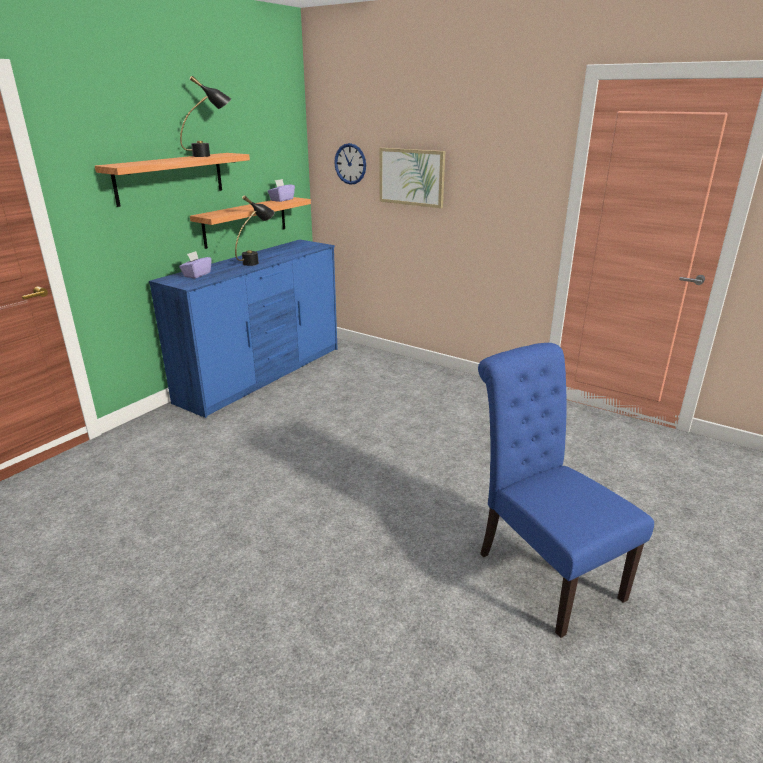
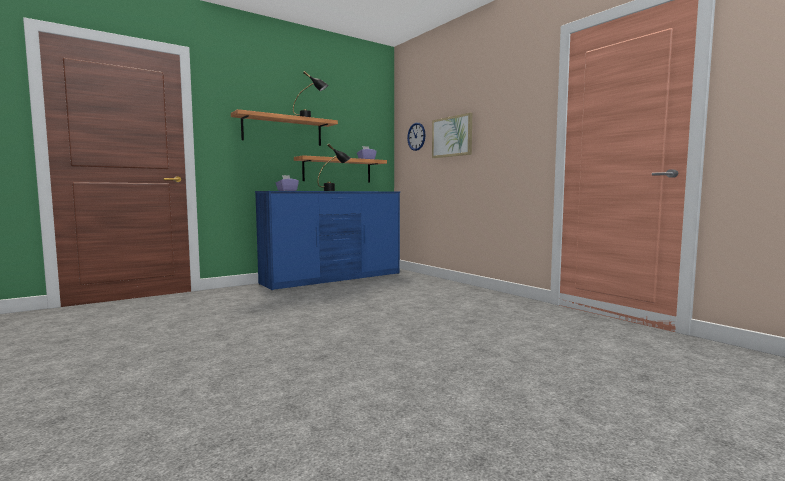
camera: 20 degrees right, 20 degrees down
(542, 570) = (444, 386): blue chair -> none

